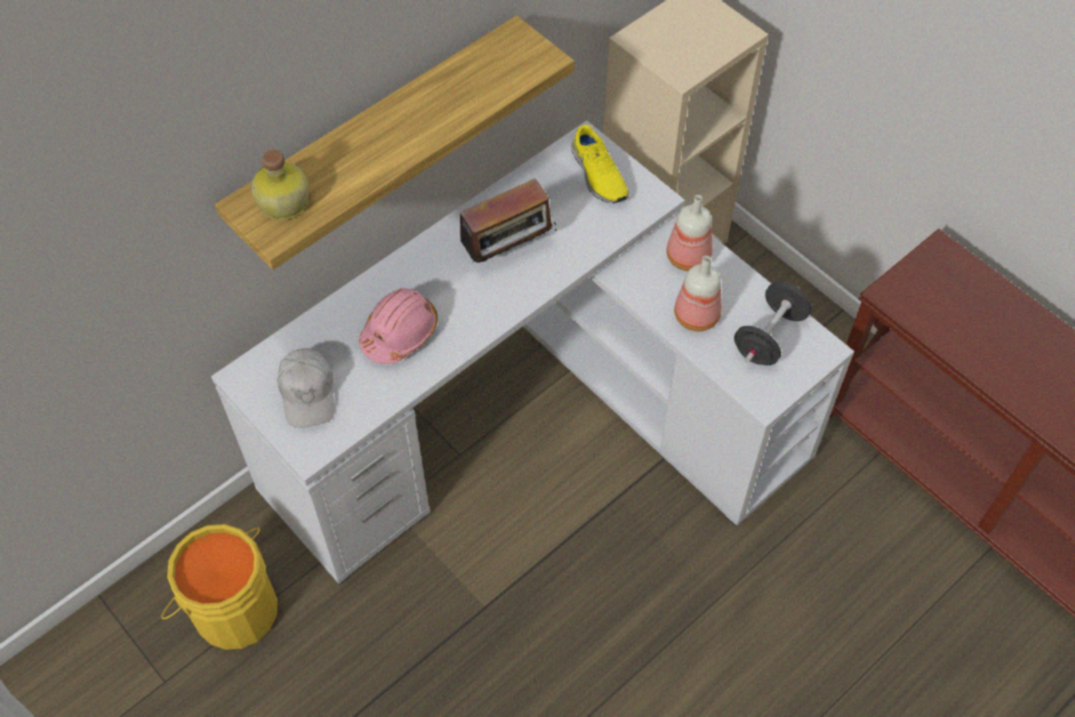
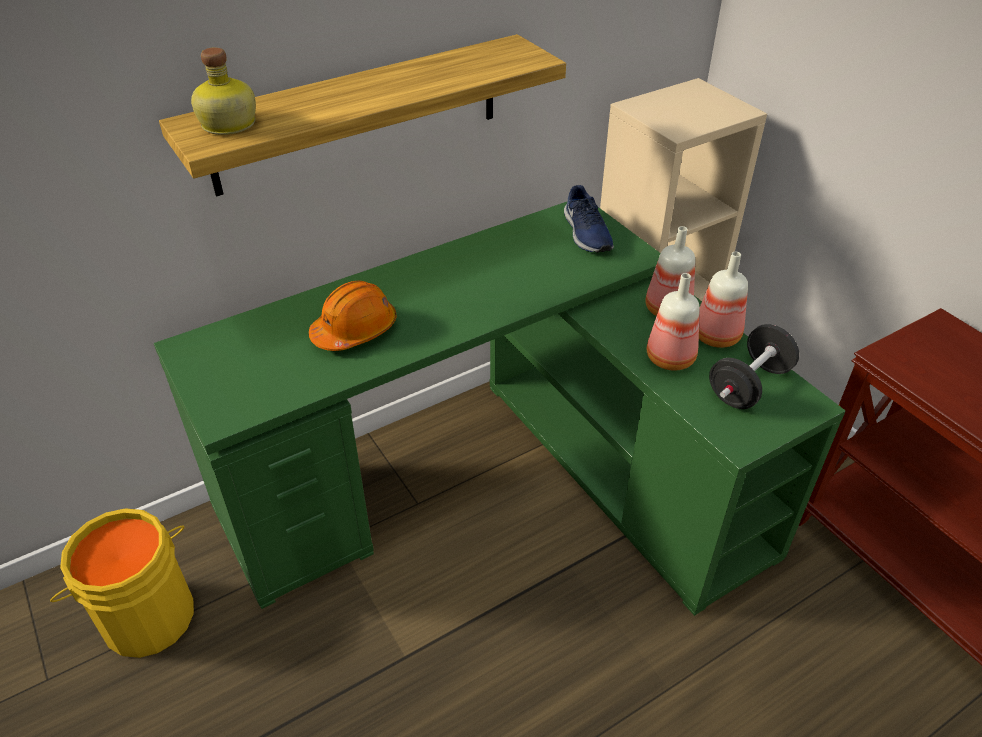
camera: 10 degrees right, 15 degrees down
(308, 393) = (242, 368): white cap -> none
(400, 333) = (355, 330): pink hard hat -> orange hard hat
(508, 251) = (484, 279): radio -> none
(538, 412) = (503, 476): white desk -> green desk
(597, 175) = (586, 233): yellow shoe -> blue shoe
(736, 285) = (716, 337): none -> bottle

